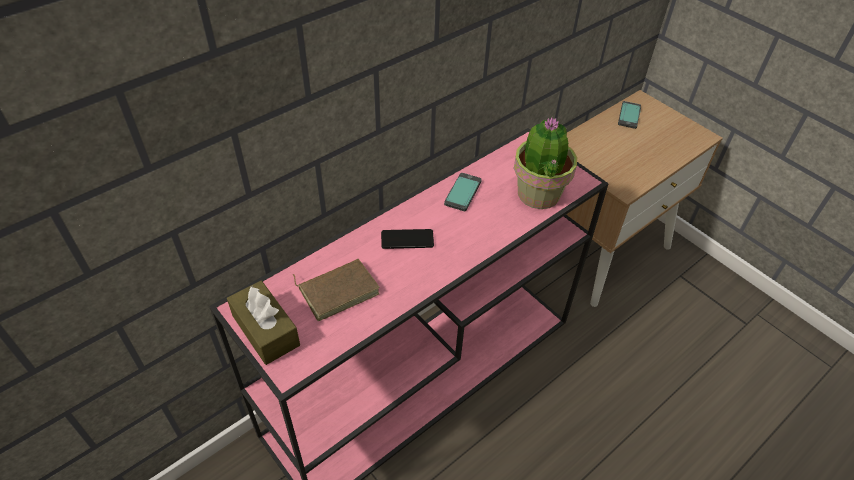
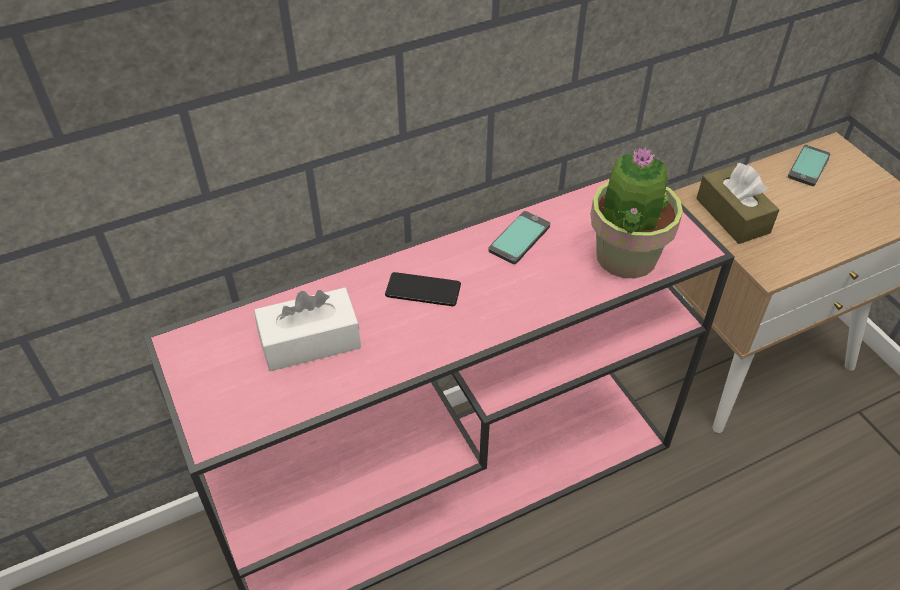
camera: 15 degrees right, 0 degrees up
(266, 330) = (201, 378): brown tissue box -> brown tissue box (732, 215)
(338, 290) = (310, 342): brown book -> white tissue box

